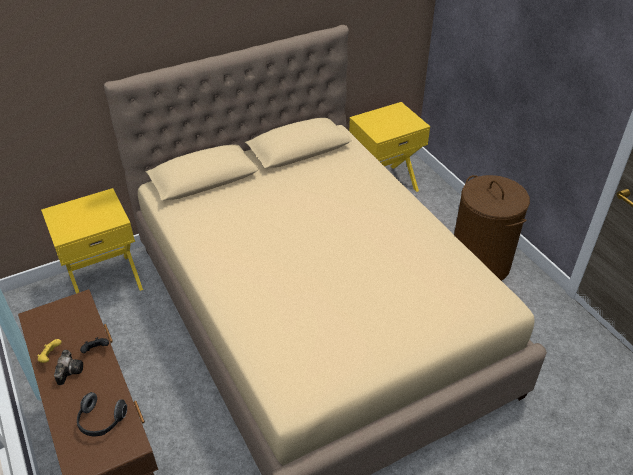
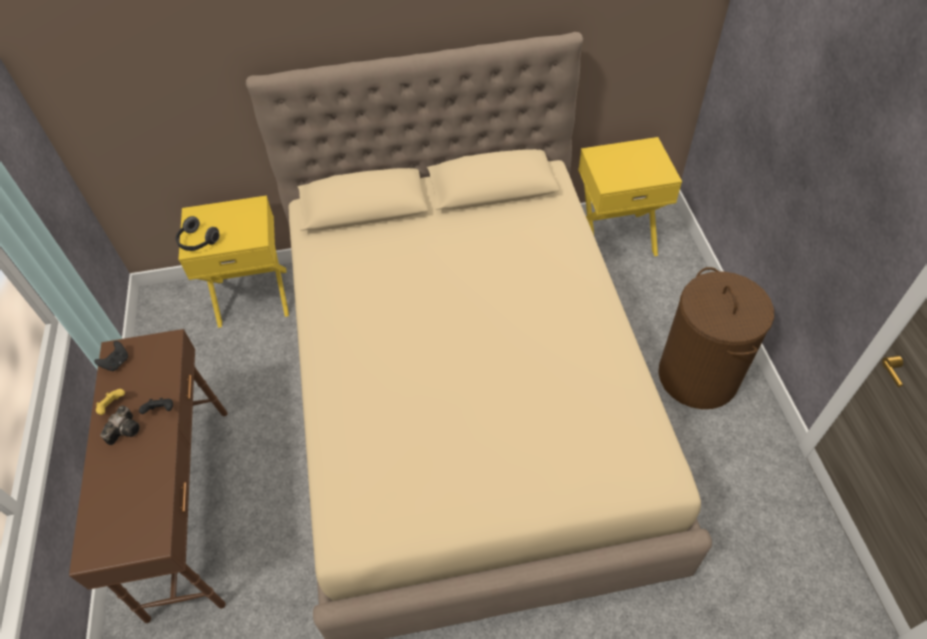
camera: 20 degrees right, 10 degrees up
(39, 325) = (117, 362): none -> black game controller
(101, 421) = (133, 503): headphones -> headphones (197, 242)

